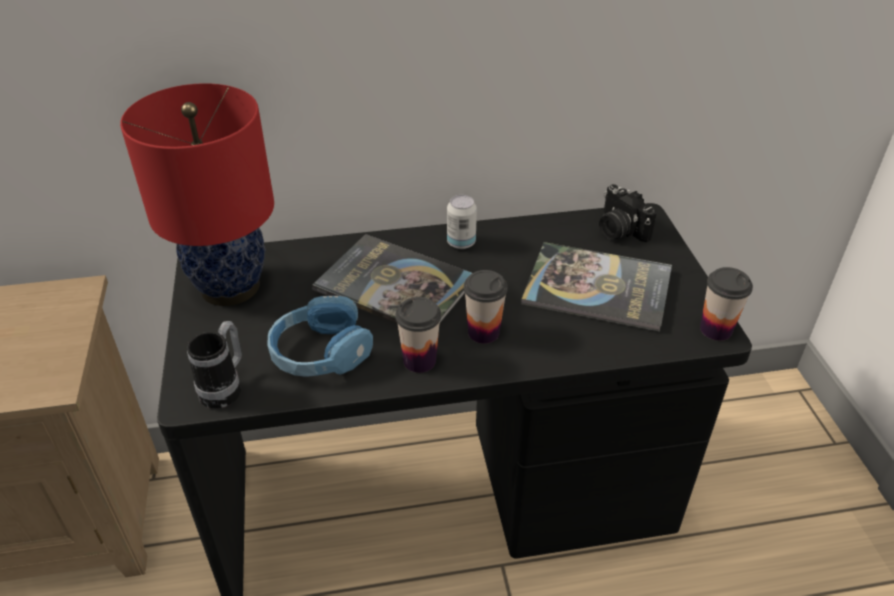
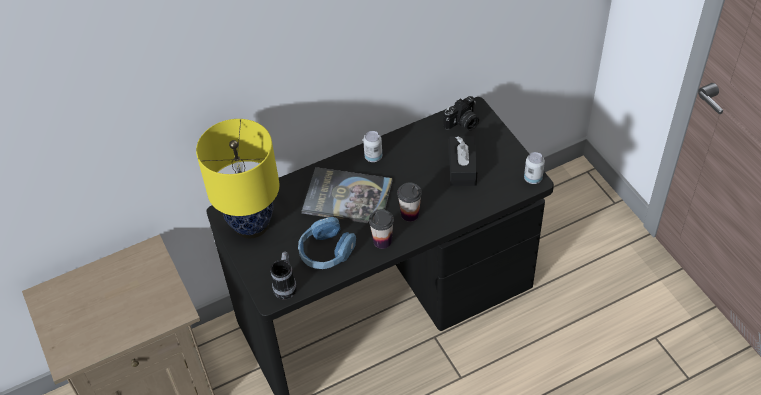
camera: 15 degrees left, 10 degrees up
(230, 286) = (251, 224): red table lamp -> yellow table lamp
(597, 287) = (462, 167): book -> black tissue box
(619, 230) = (463, 123): camera -> camera turned 75 degrees counterclockwise
(716, 329) = (533, 178): cup -> can

